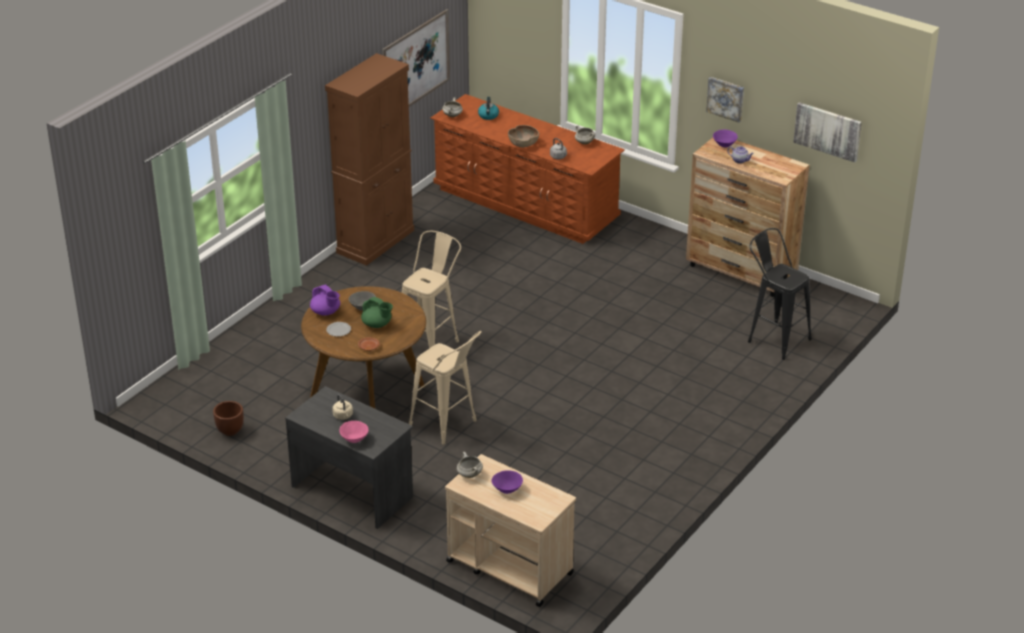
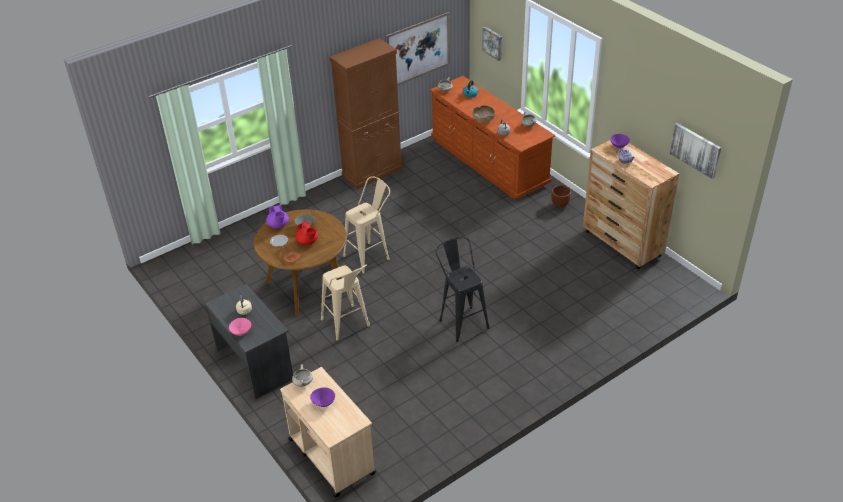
camera: 20 degrees right, 5 degrees up
(230, 431) = (200, 297): brown planter -> brown planter (559, 205)
(377, 324) = (307, 242): green teapot -> red teapot
(726, 98) = (626, 110): picture -> picture (493, 43)
(774, 338) = (623, 303): black stool -> black stool (461, 320)

